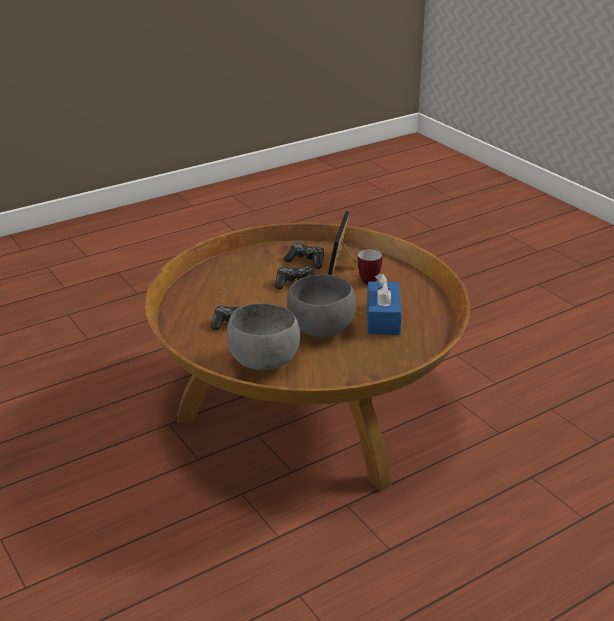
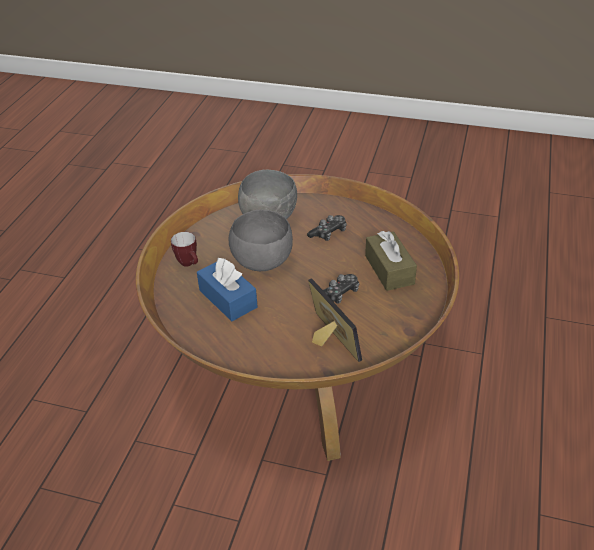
camera: 140 degrees right, 10 degrees up
(236, 279) = (389, 270): none -> brown tissue box
(306, 261) = (367, 325): game controller -> none
(368, 279) = (286, 335): mug -> mug (189, 264)

